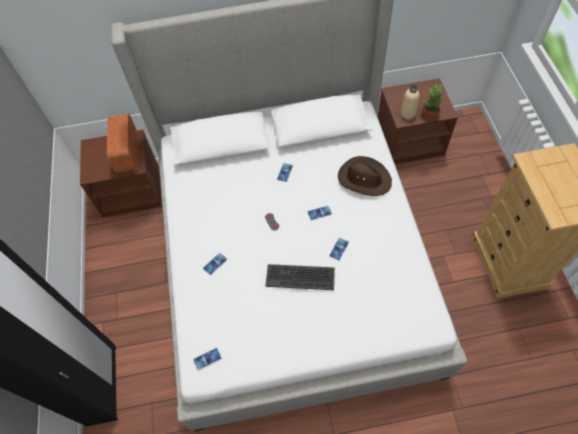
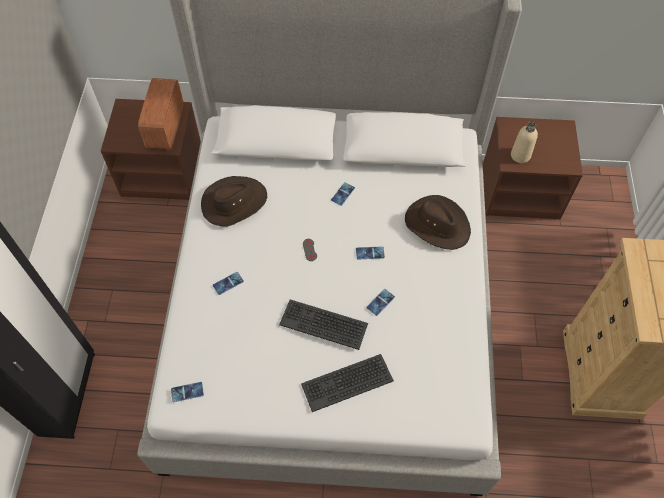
camera: 10 degrees right, 0 degrees up
(201, 199) = (234, 203): none -> brown hat
(331, 317) = (347, 382): none -> keyboard
(430, 114) = (548, 163): potted plant -> none

